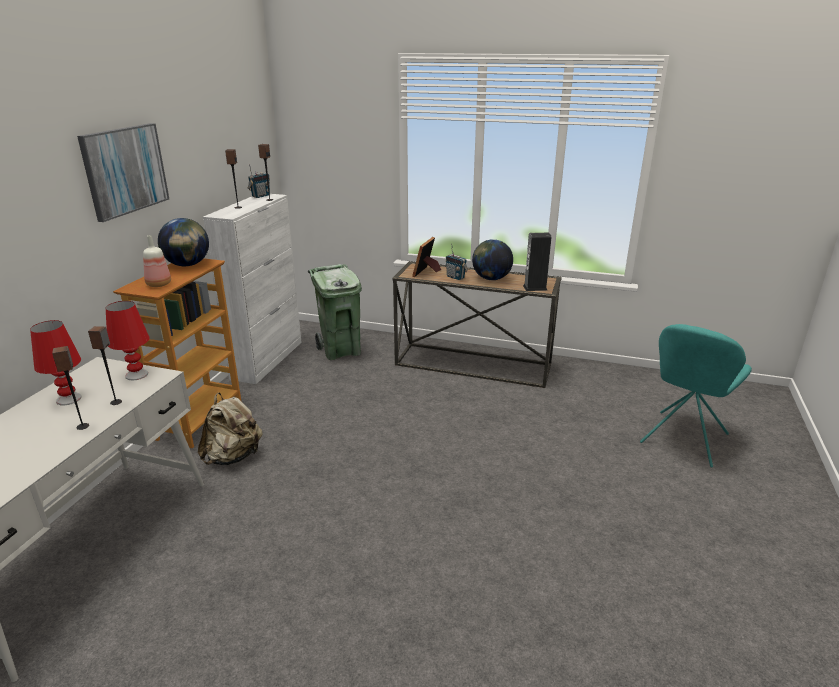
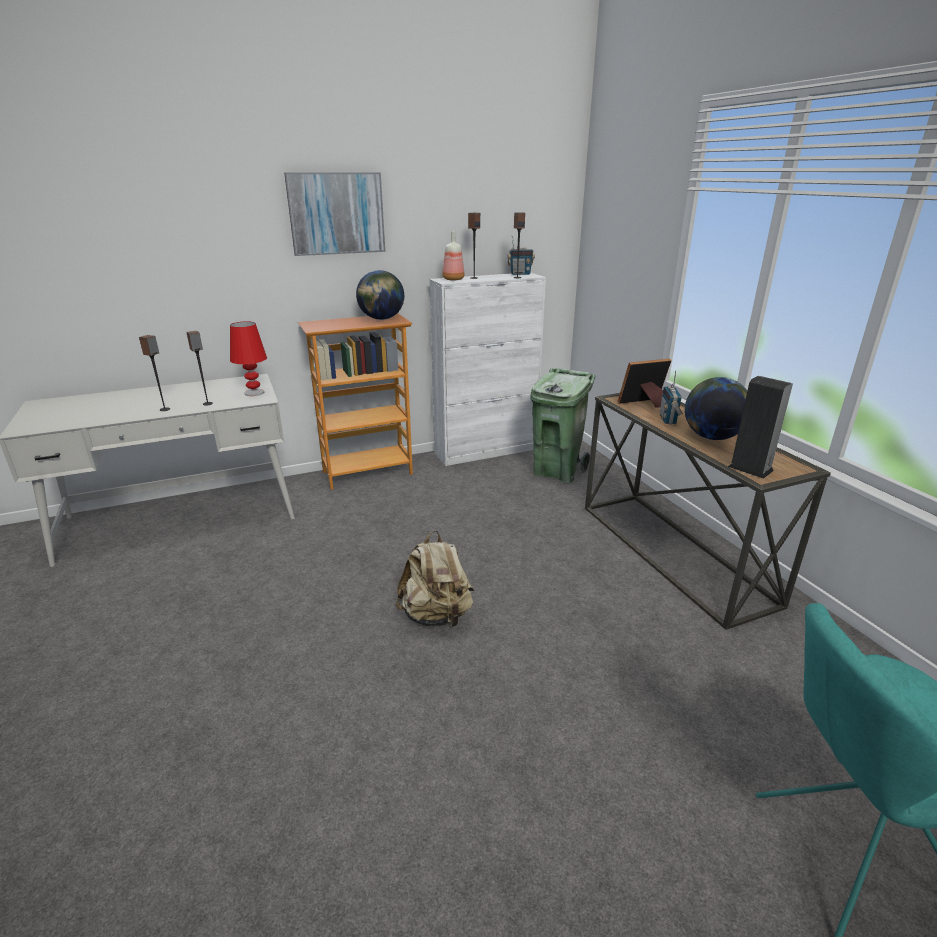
camera: 50 degrees right, 0 degrees up
(69, 399) = (198, 391): red table lamp -> none
(158, 284) = (329, 325): bottle -> bottle (452, 279)
(233, 456) = (340, 511): beige backpack -> beige backpack (436, 615)

